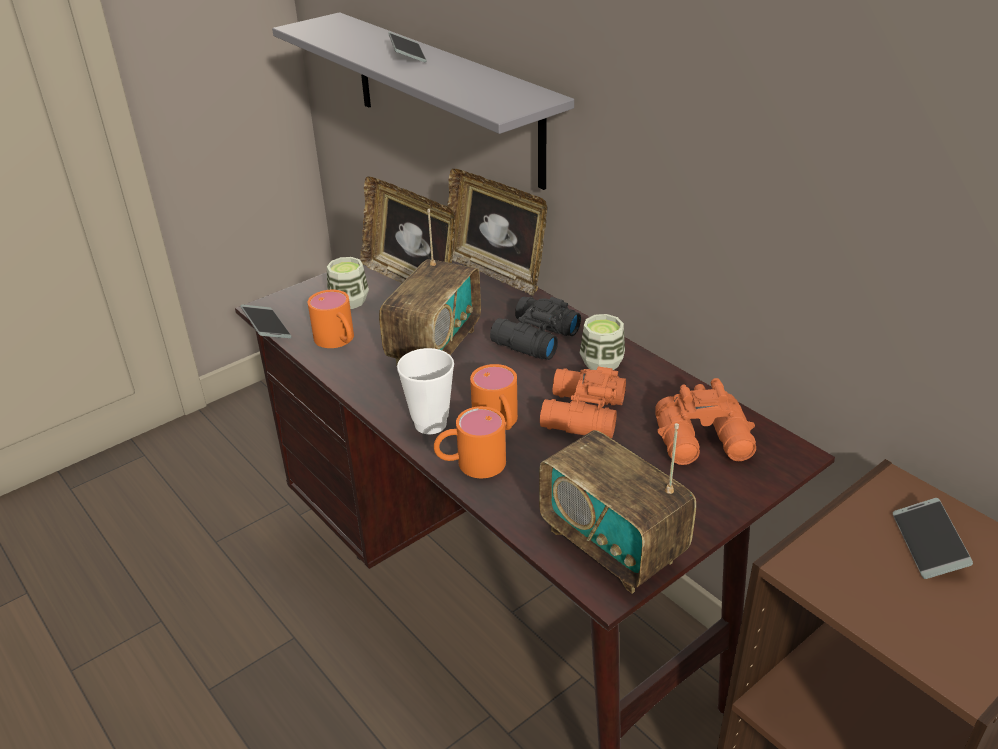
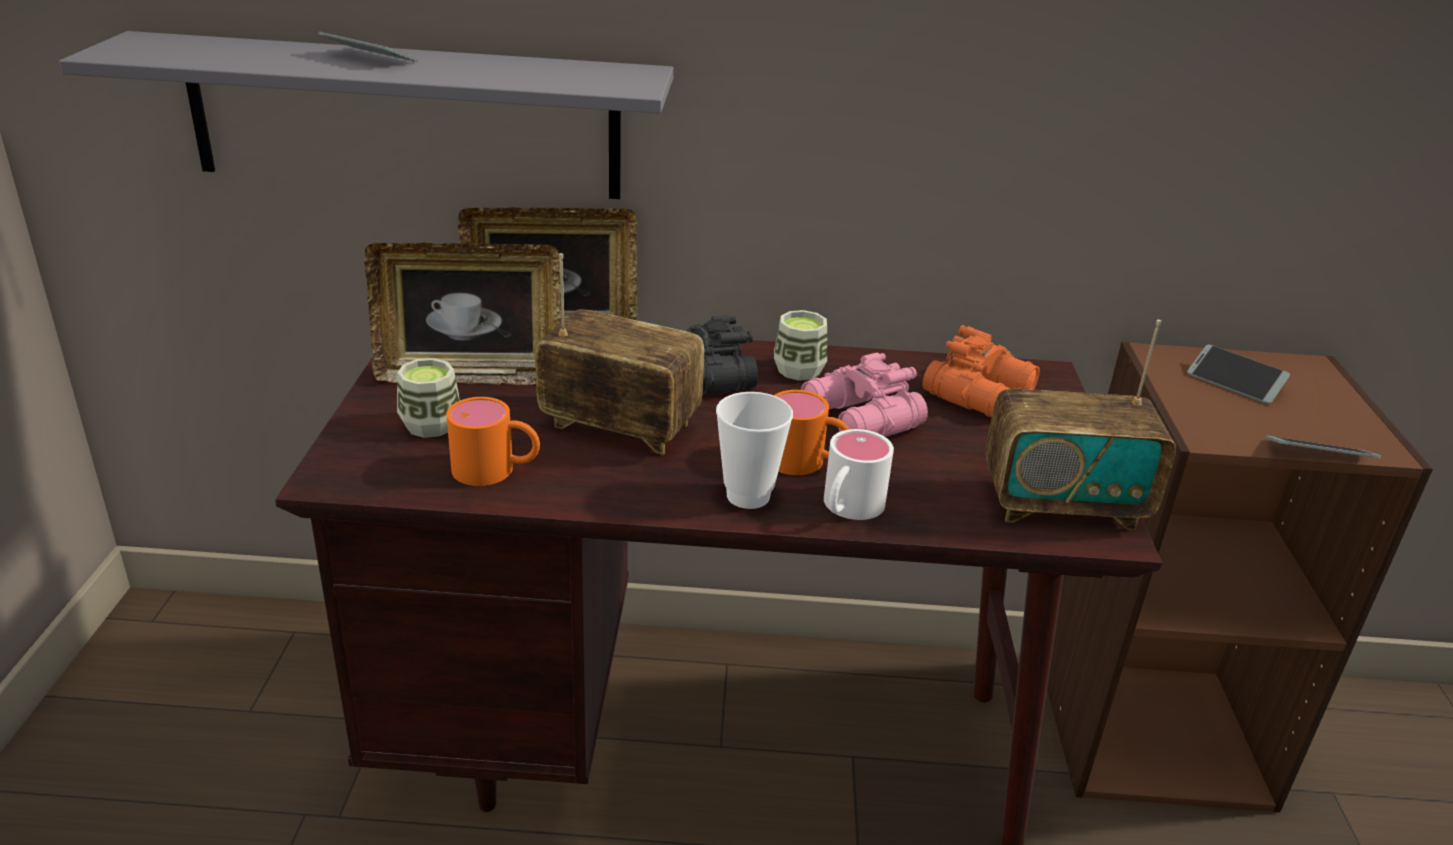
camera: 50 degrees left, 5 degrees down
(267, 327) = (370, 498): phone -> phone (1317, 456)
(434, 347) = (620, 427): radio -> radio turned 45 degrees counterclockwise
(470, 463) = (847, 509): orange mug -> white mug
(580, 415) = (860, 420): orange binoculars -> pink binoculars

